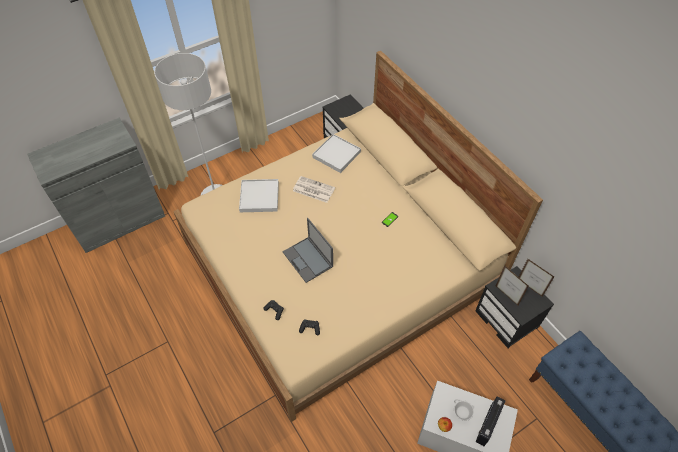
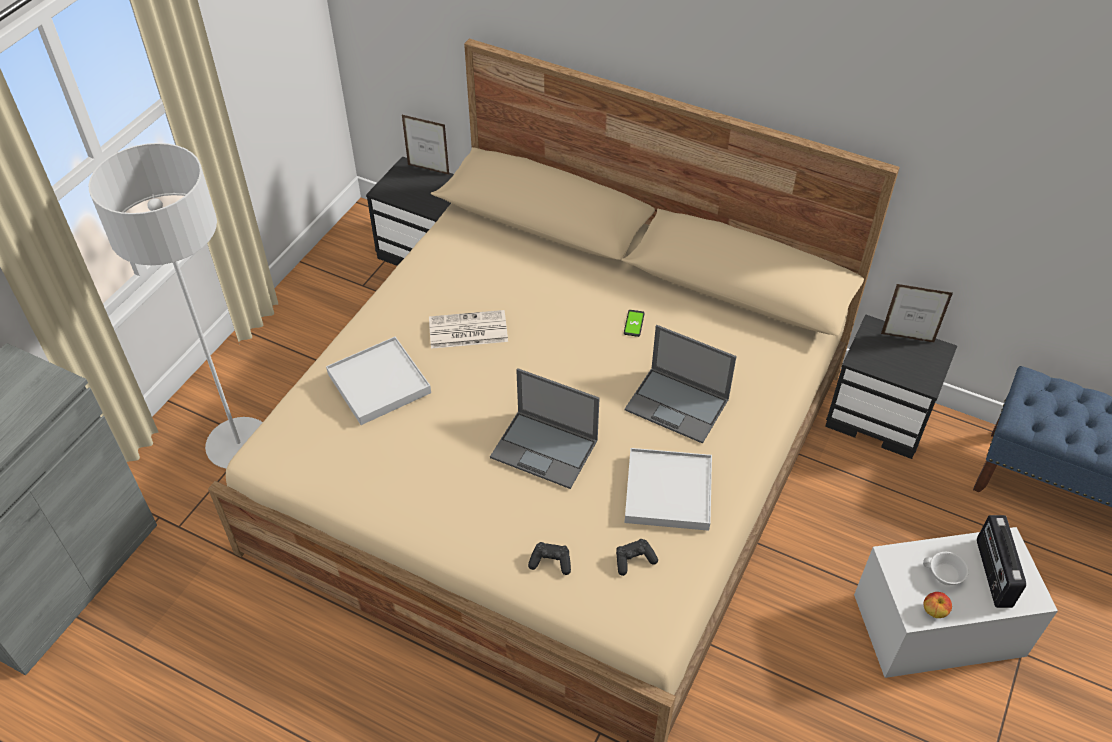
camera: 30 degrees left, 5 degrees down
(336, 155) = (464, 257): white tray -> white tray (668, 492)
(381, 268) = (678, 405): none -> laptop
(506, 296) = (883, 365): picture frame -> picture frame (428, 169)

